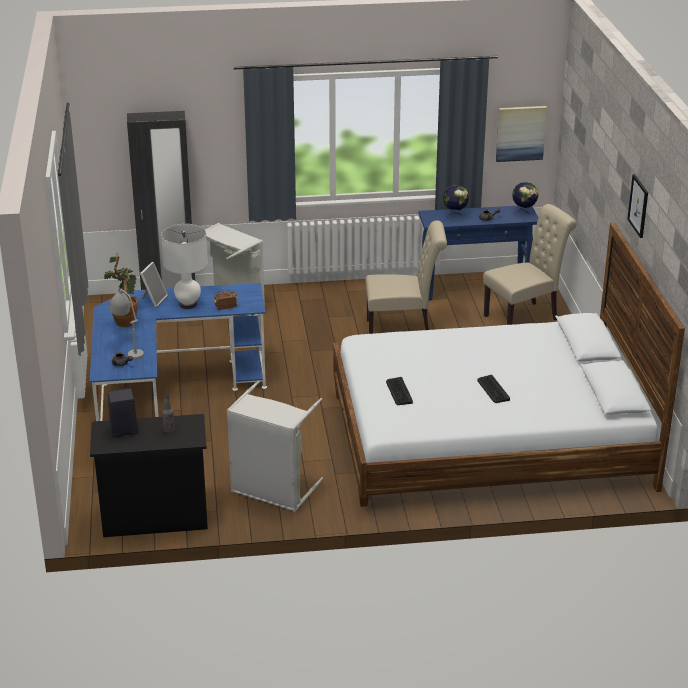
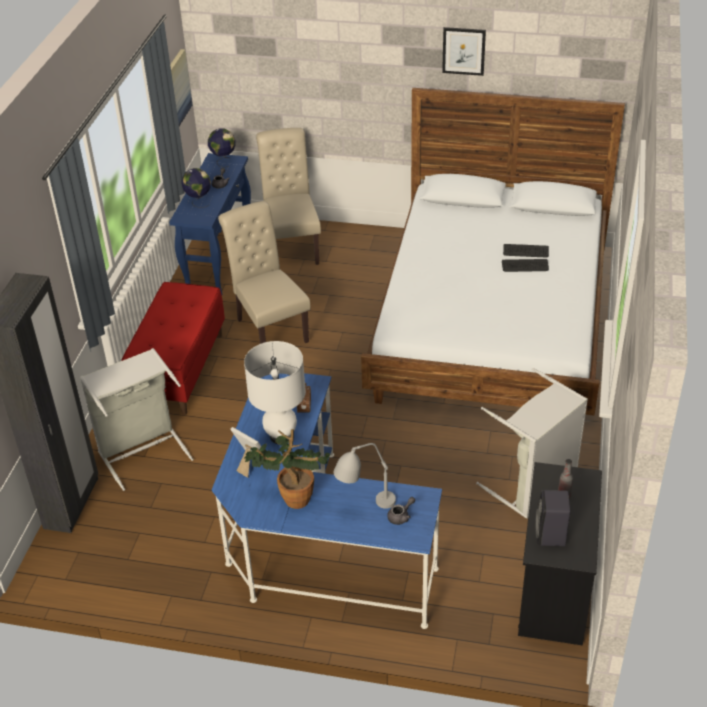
camera: 70 degrees left, 10 degrees up
(328, 303) = (179, 370): none -> red bench
(399, 392) = (508, 323): keyboard -> keyboard (525, 251)
(403, 330) = (269, 328): beige chair -> beige chair turned 45 degrees counterclockwise

